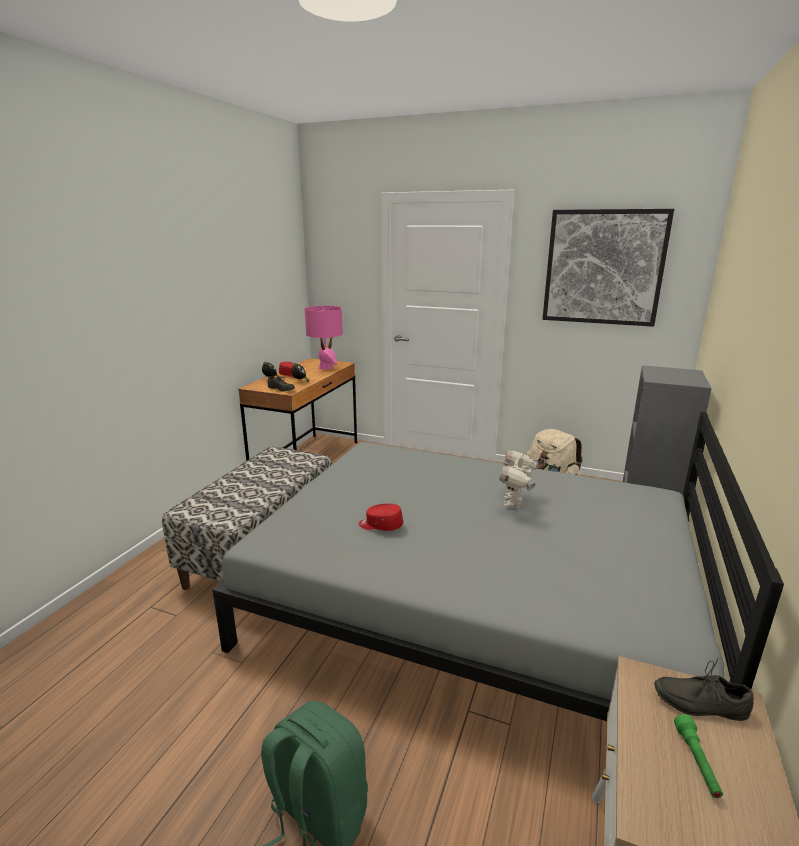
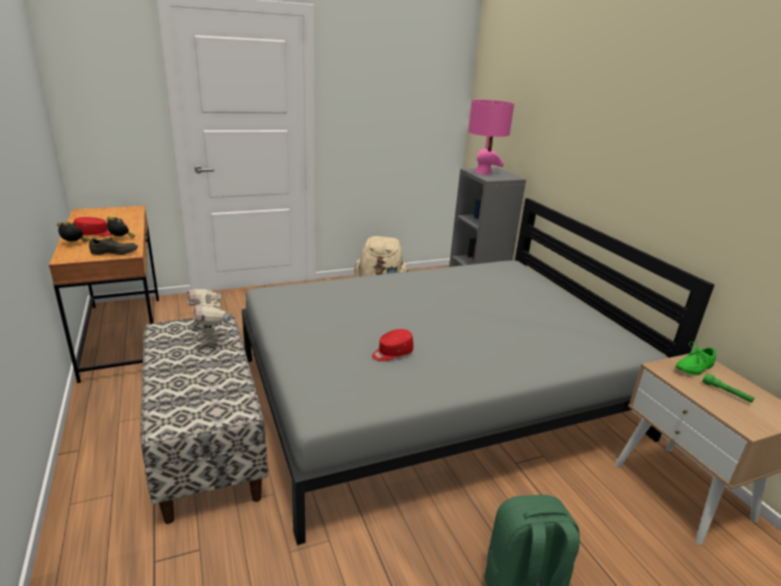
camera: 45 degrees left, 5 degrees up
(326, 368) = (121, 217): pink table lamp -> pink table lamp (483, 172)
(515, 502) = (450, 299): toy robot -> toy robot (210, 338)
(603, 267) = (397, 85): picture -> none
(699, 702) = (692, 367): grey shoe -> green shoe

